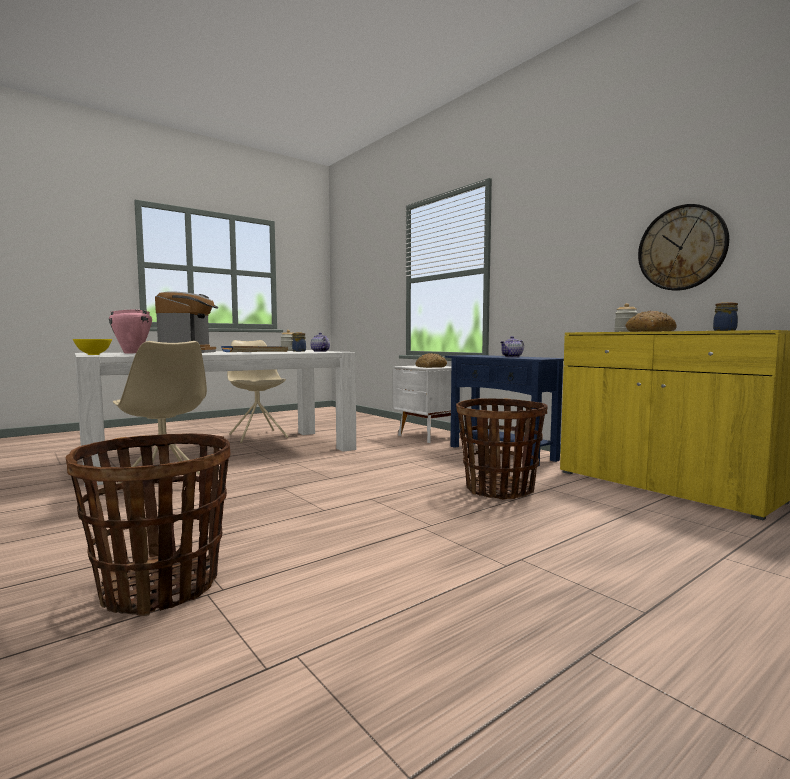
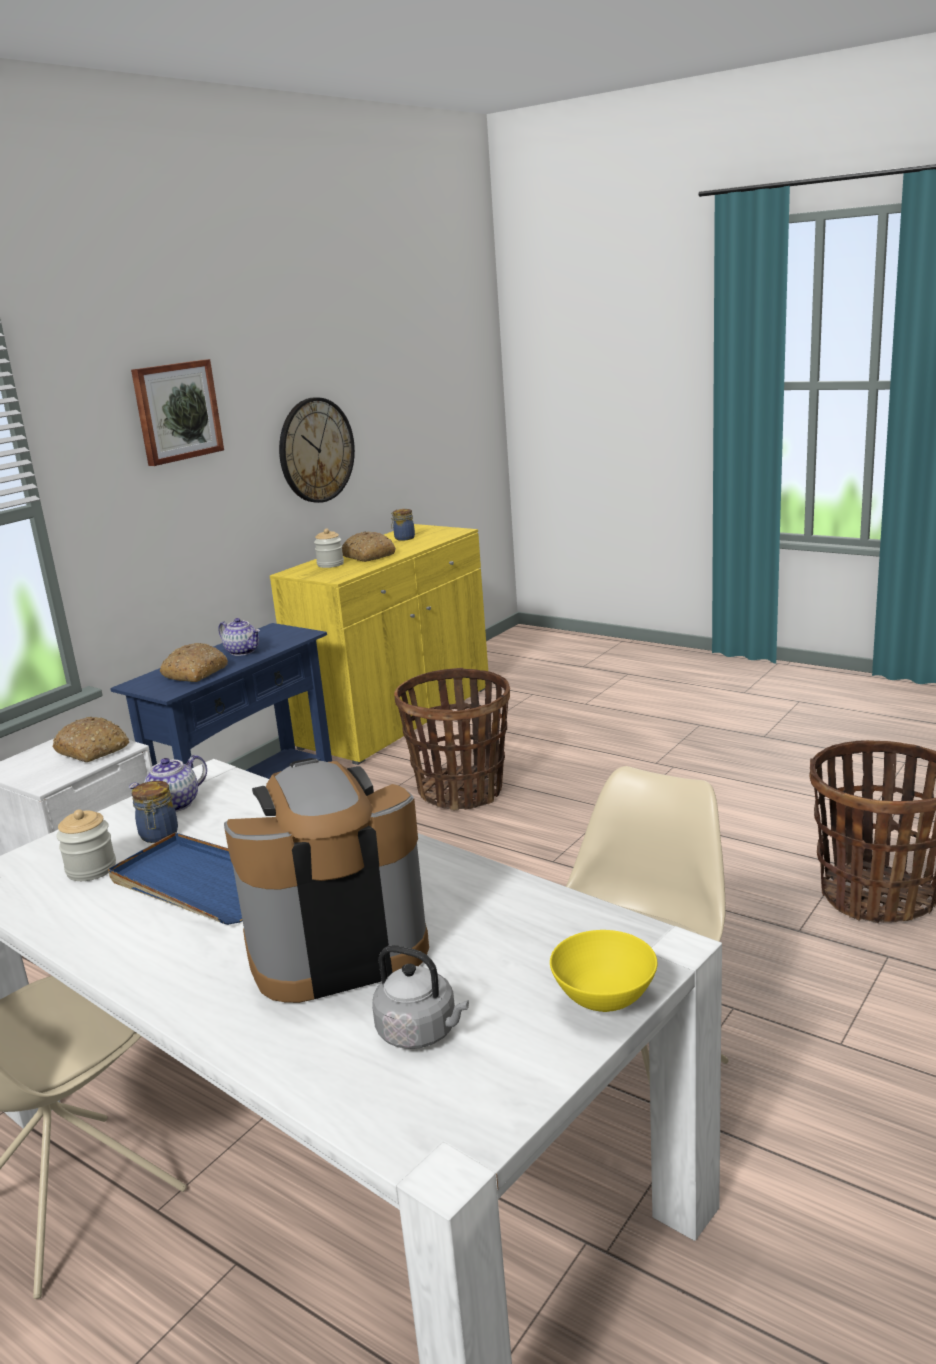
camera: 105 degrees left, 15 degrees up
(132, 353) = (421, 1032): pink cooking pot -> grey kettle
(482, 356) = (195, 673): none -> bread
(565, 222) = (176, 411): none -> picture

